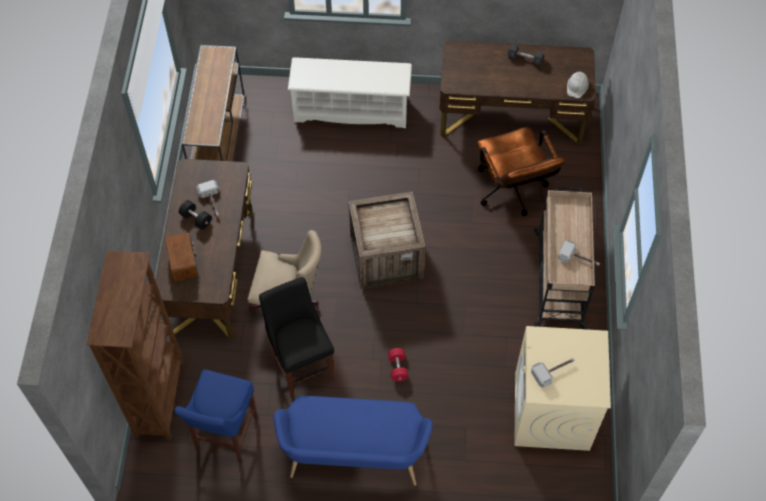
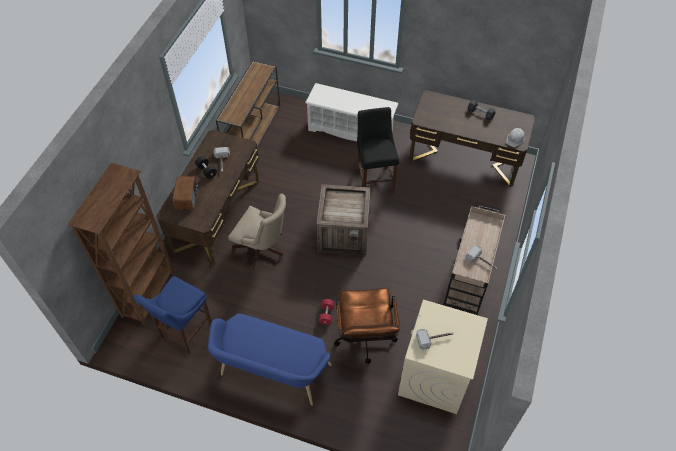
camera: 15 degrees right, 5 degrees down
(302, 366) = (257, 296): black stool -> black stool (375, 180)
(512, 192) = (450, 210): brown office chair -> brown office chair (365, 340)

